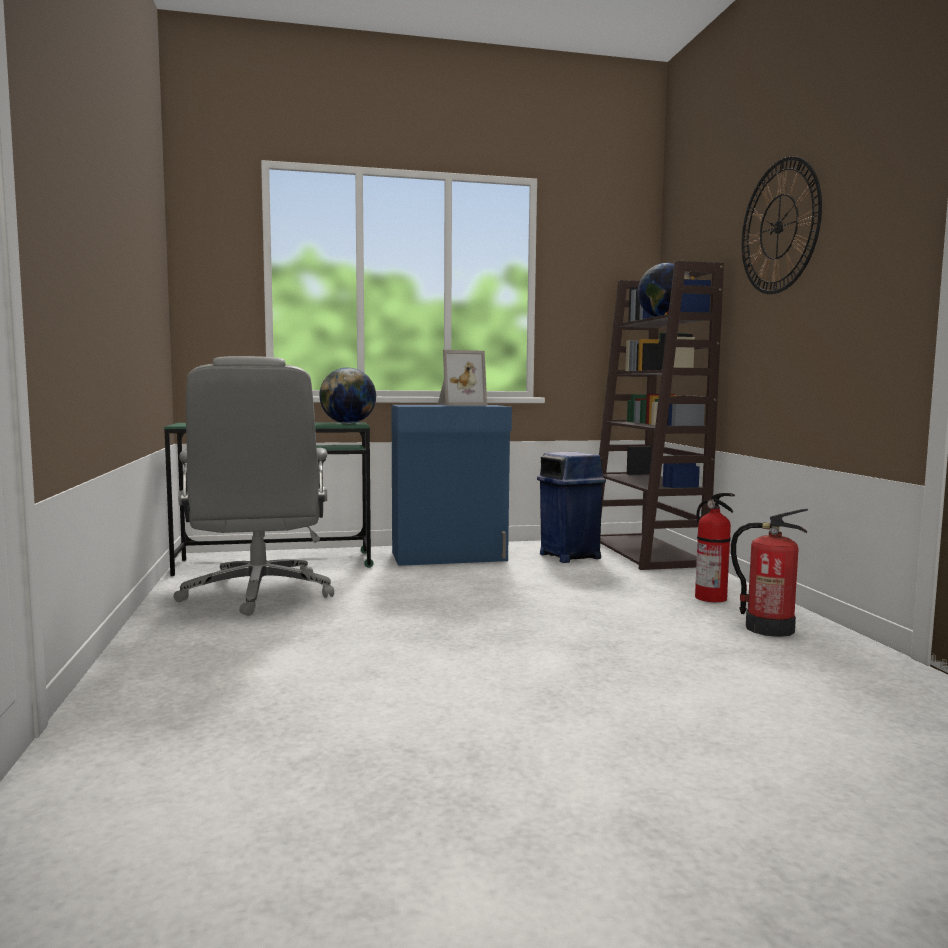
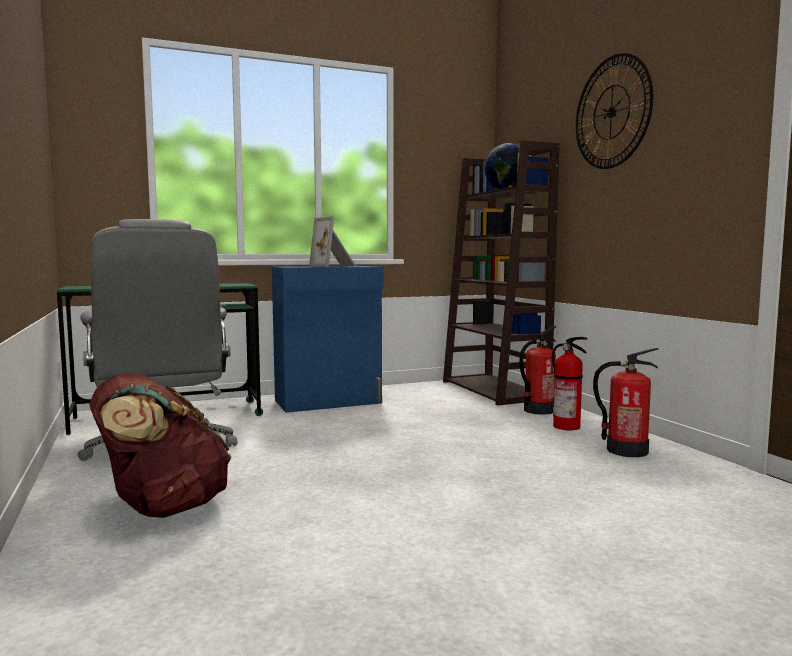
camera: 10 degrees left, 0 degrees up
(238, 652) = (162, 508): none -> brown backpack
(348, 423) = (235, 284): globe -> none
(459, 405) = (334, 266): picture frame -> picture frame turned 90 degrees clockwise
(569, 556) = (432, 396): blue trash can -> none
(686, 578) = (538, 410): none -> fire extinguisher

